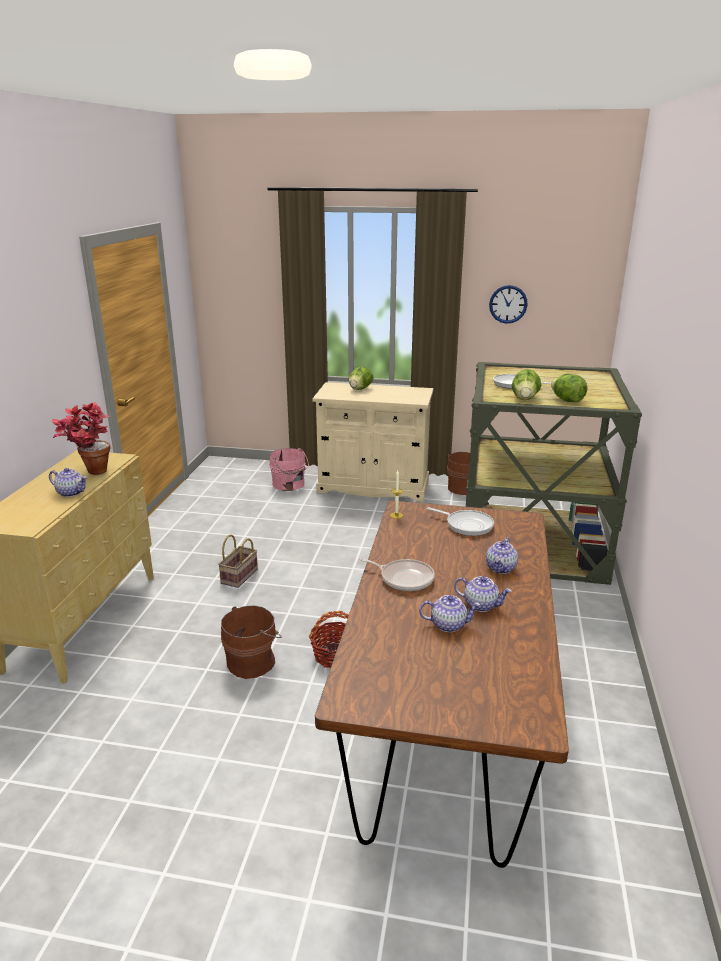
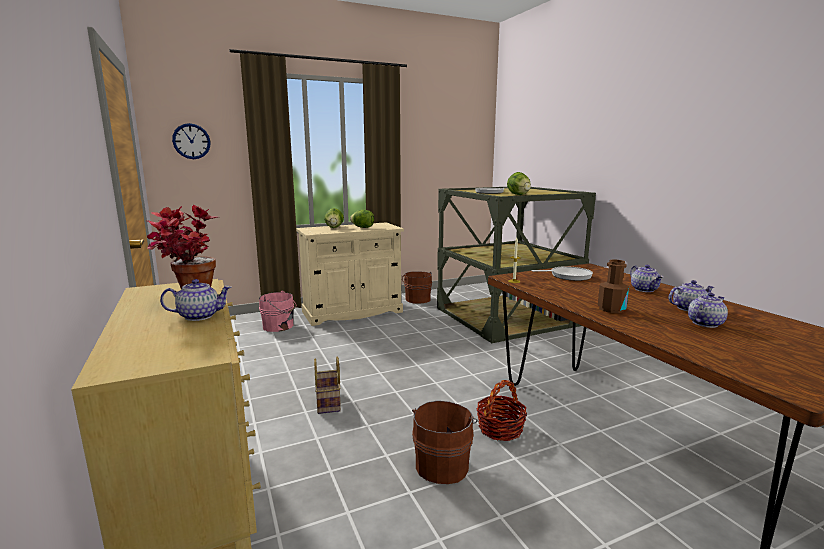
camera: 35 degrees left, 10 degrees down
(404, 578) = (611, 309): frying pan -> brown bottle
(508, 304) = (427, 154): wall clock -> wall clock (191, 141)
(567, 400) = (542, 194): lettuce -> lettuce (362, 227)

